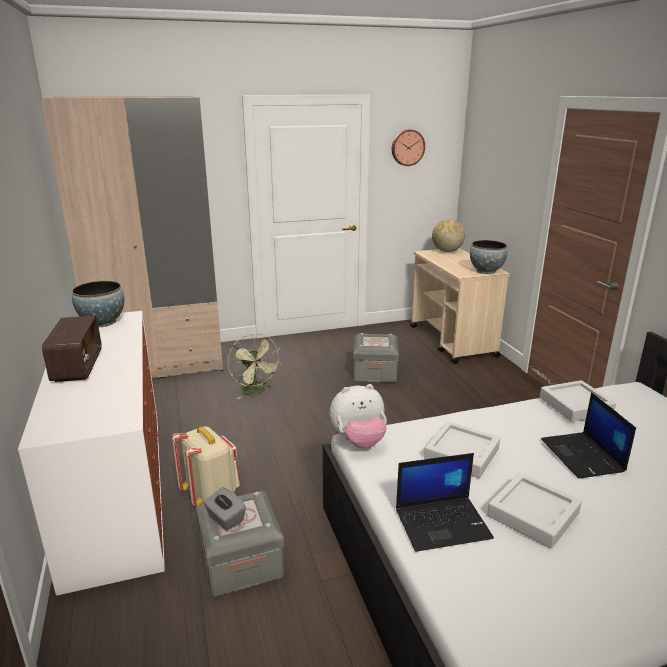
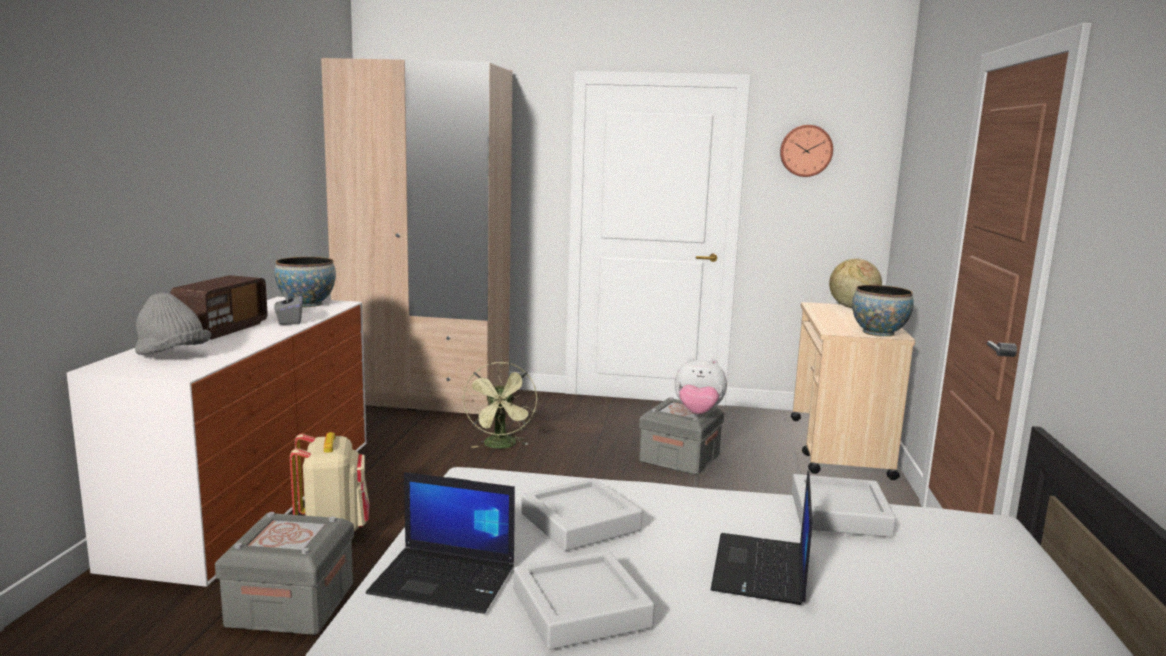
camera: 25 degrees right, 10 degrees down
(82, 405) = (172, 355): none -> grey hat
(225, 518) = (271, 531): grey tissue box -> grey tissue box (289, 321)
(359, 441) = (468, 478): plush toy -> plush toy (698, 413)

